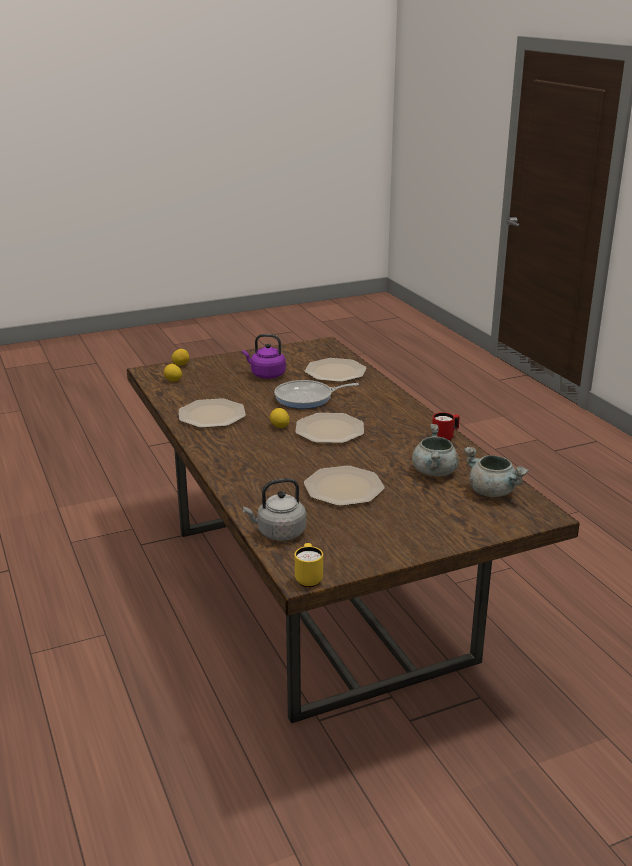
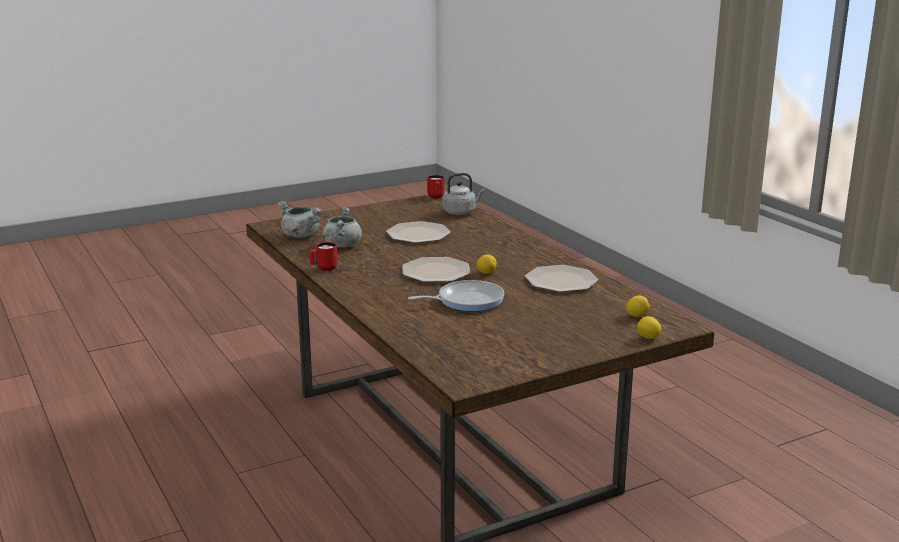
camera: 175 degrees right, 5 degrees down
(266, 375) = (527, 327): purple kettle -> none
(308, 578) = (436, 197): yellow mug -> red mug
(335, 372) = (439, 334): plate -> none

